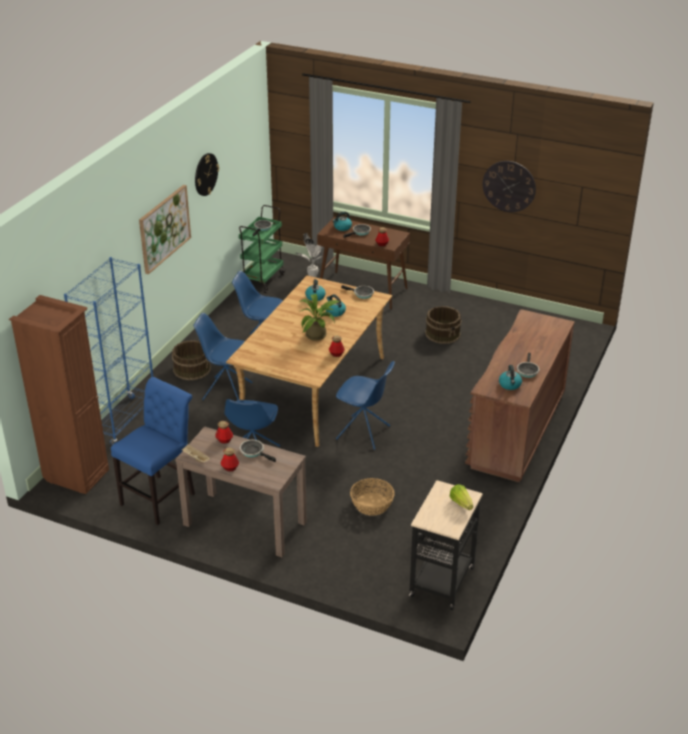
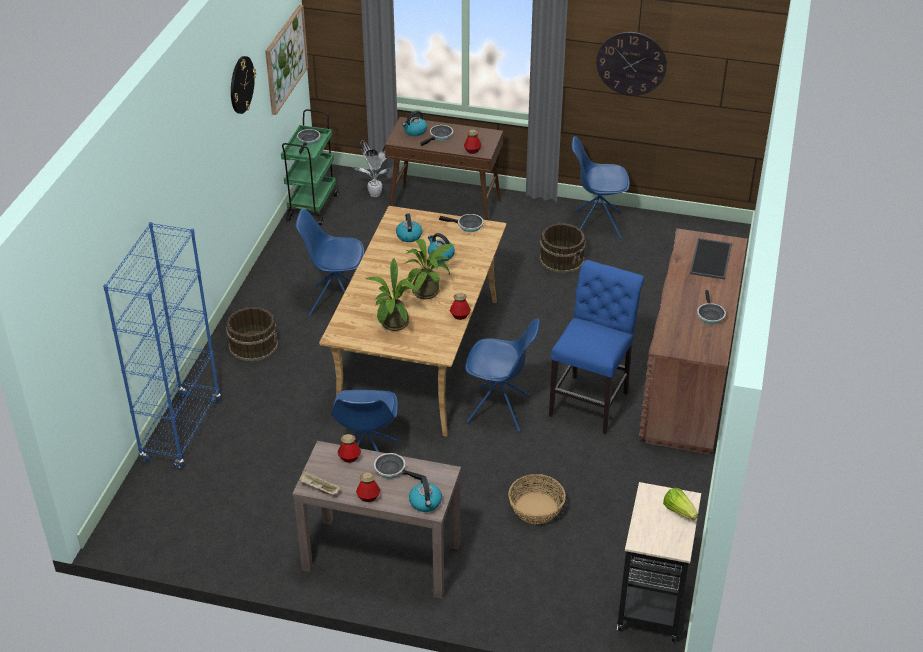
camera: 10 degrees left, 5 degrees up
(77, 475) = (141, 516): brown cabinet -> none
(161, 497) = (262, 535): blue stool -> blue stool (591, 401)
(164, 228) = (202, 167): picture -> picture (285, 59)
(226, 391) = (307, 371): blue chair -> blue chair (596, 225)
(284, 355) = (393, 325): none -> potted plant
(510, 385) = (694, 337): kettle -> kettle (426, 503)
(541, 333) = (712, 259): none -> tray

